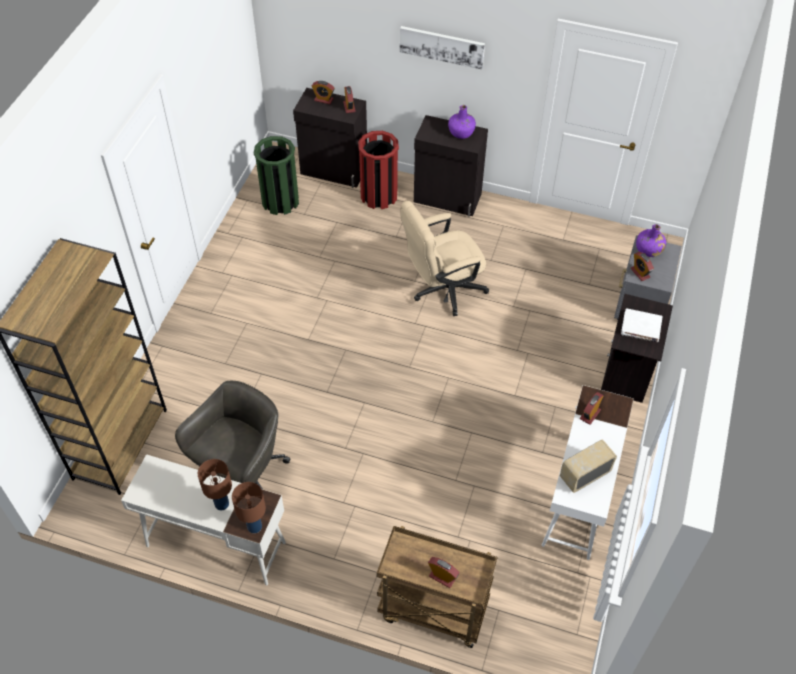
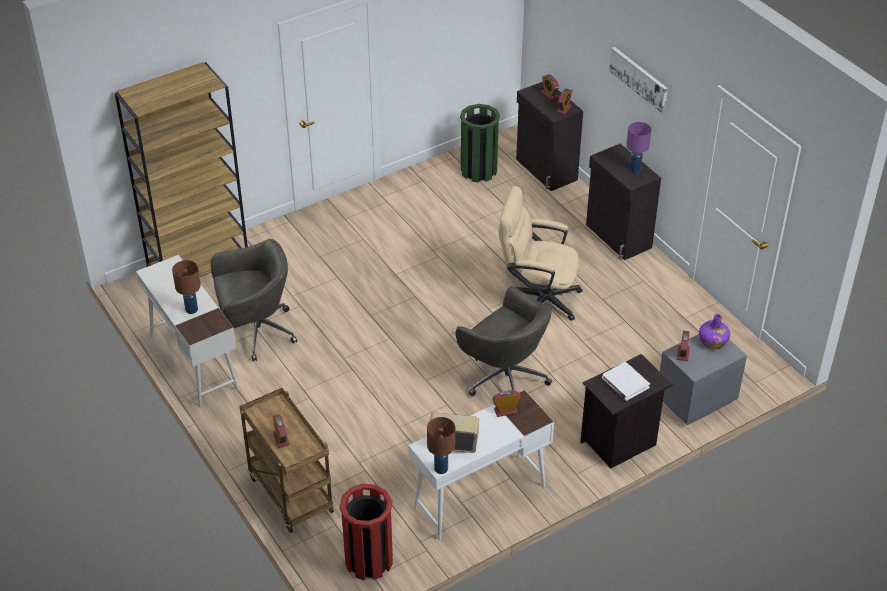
camera: 40 degrees right, 10 degrees down
(255, 526) = (197, 334): brown table lamp -> brown table lamp (441, 468)
(379, 196) = (562, 206): red trash can -> red trash can (369, 560)
(461, 132) = (635, 169): purple bottle -> purple table lamp
(490, 377) = (504, 378): none -> grey office chair

